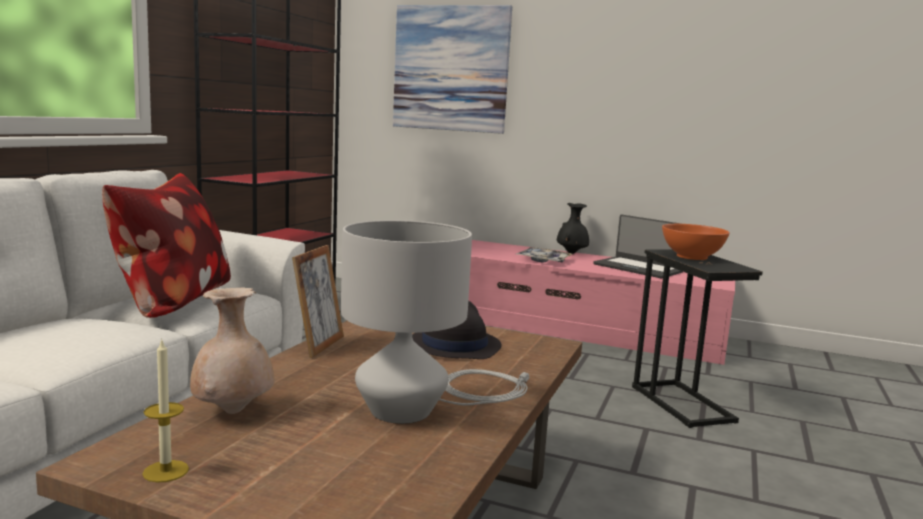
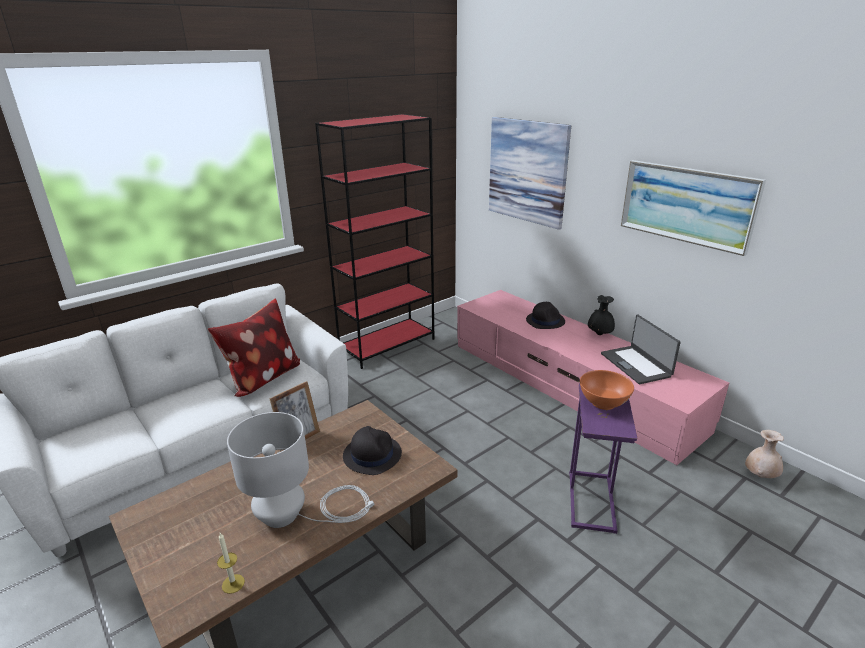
camera: 30 degrees right, 15 degrees up
(166, 471) = (148, 532): candle -> candle (233, 584)
(233, 411) = (209, 492): beige vase -> beige vase (760, 476)
(499, 248) = (545, 321): none -> black hat
(543, 260) = (563, 343): tray -> none
(664, 78) = (687, 204): none -> picture
(680, 403) = (590, 500): black side table -> purple side table

